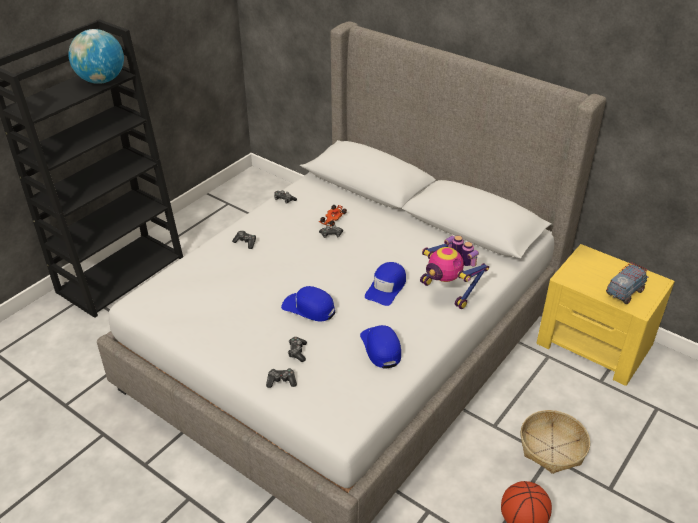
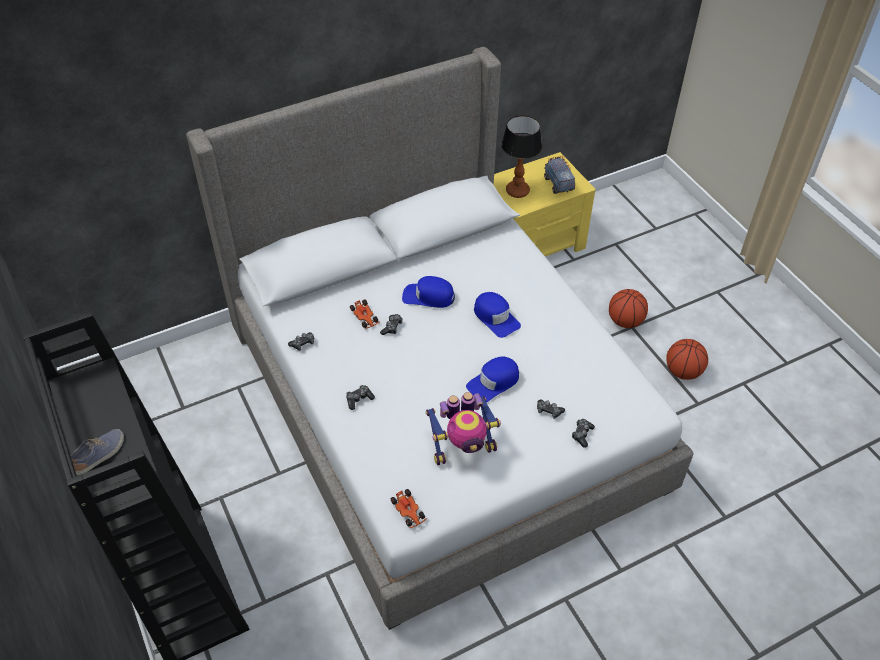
camera: 65 degrees left, 10 degrees up
(50, 95) = (99, 456): none -> shoe
(101, 80) = (101, 394): globe -> none
(148, 300) = (408, 511): none -> toy car
(381, 348) = (572, 351): blue cap -> blue cap (428, 296)
(448, 291) = (523, 279): toy robot -> toy robot (463, 448)
(552, 448) = (625, 321): basket -> basketball
(585, 269) = (517, 191): none -> table lamp

